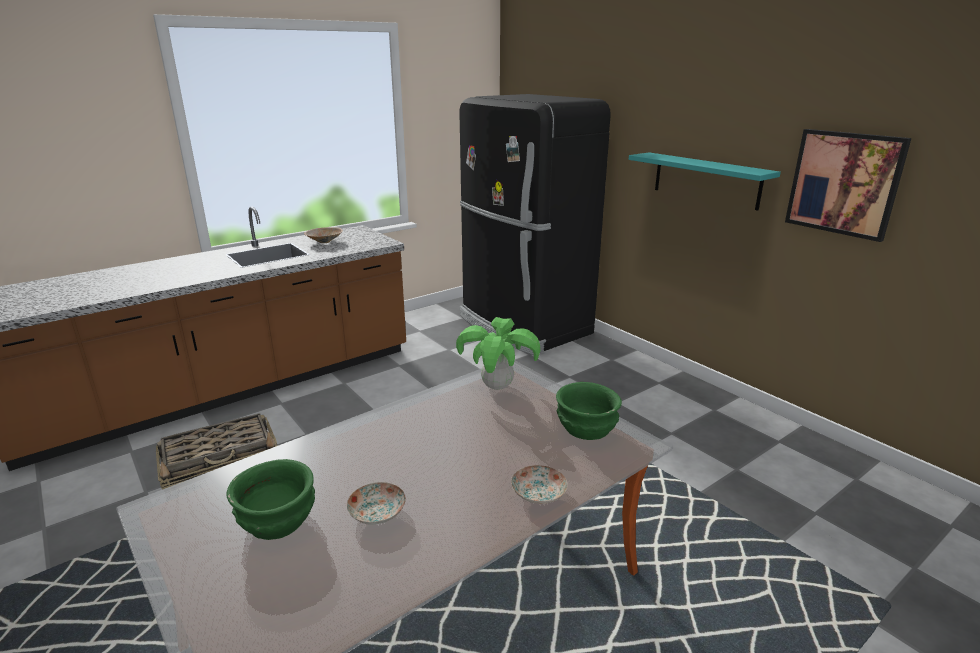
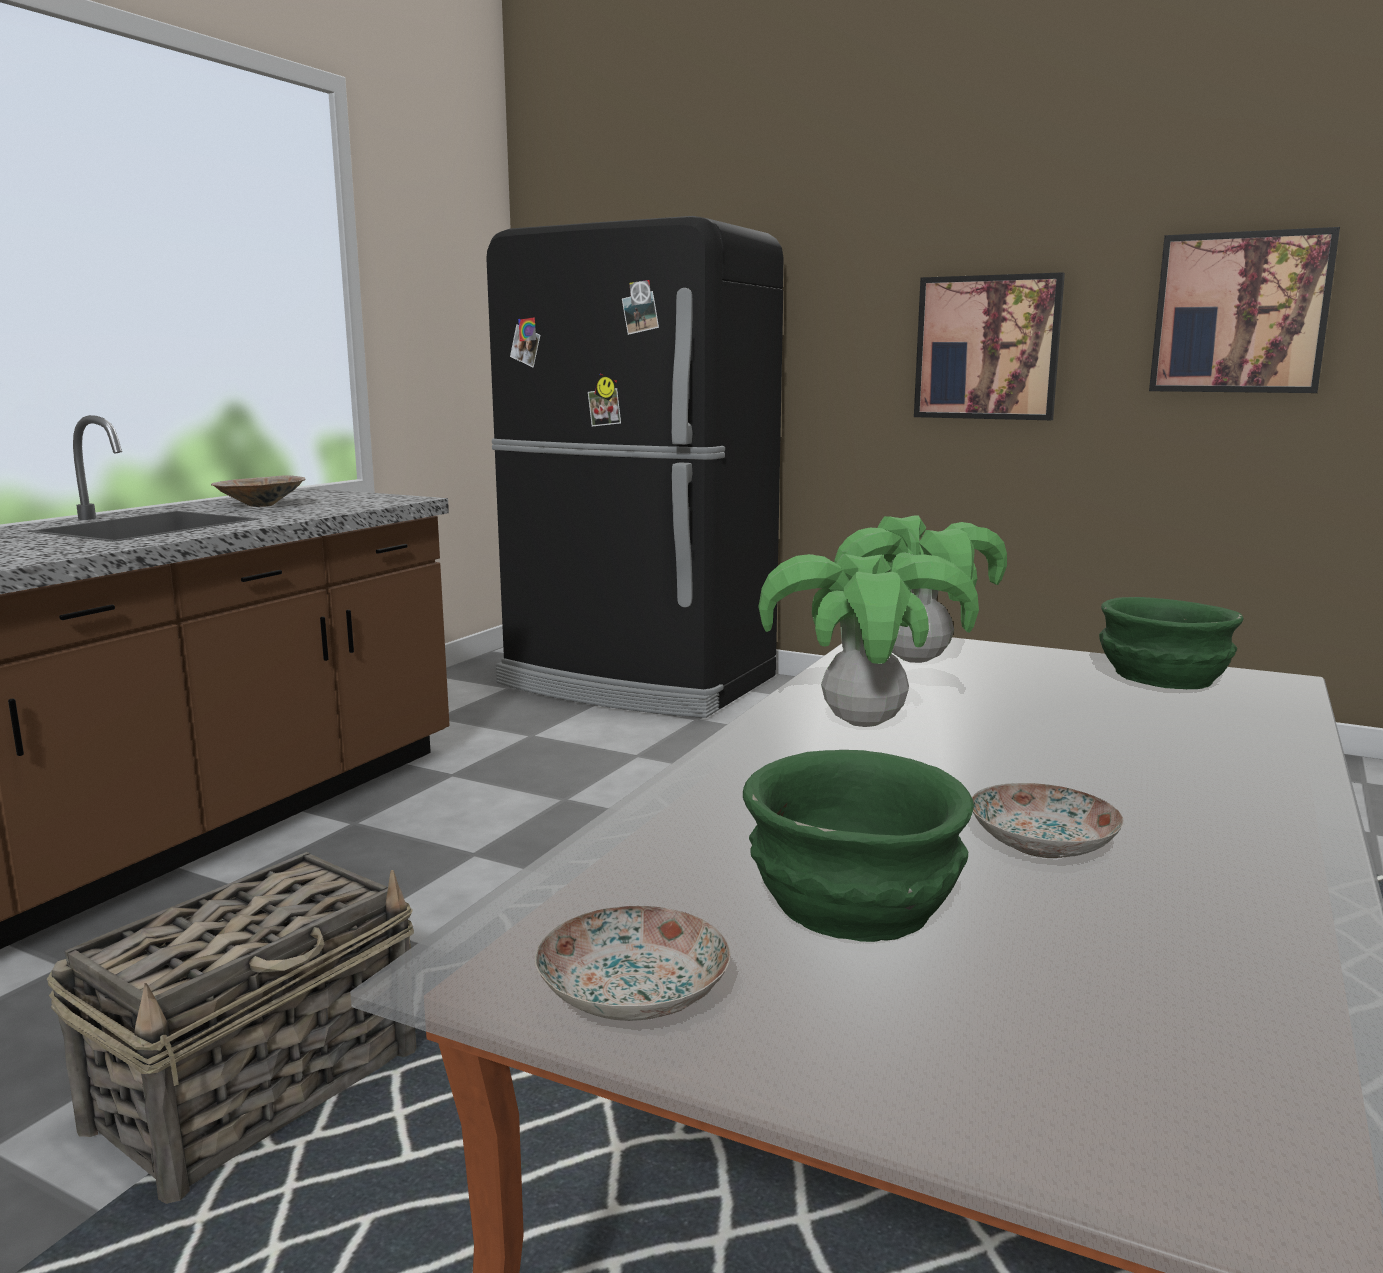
camera: 25 degrees left, 10 degrees down
(416, 424) = (863, 722): none -> potted plant
(539, 493) = (1262, 760): plate -> plate (635, 994)
(706, 180) = (987, 348): turquoise shelf -> picture

